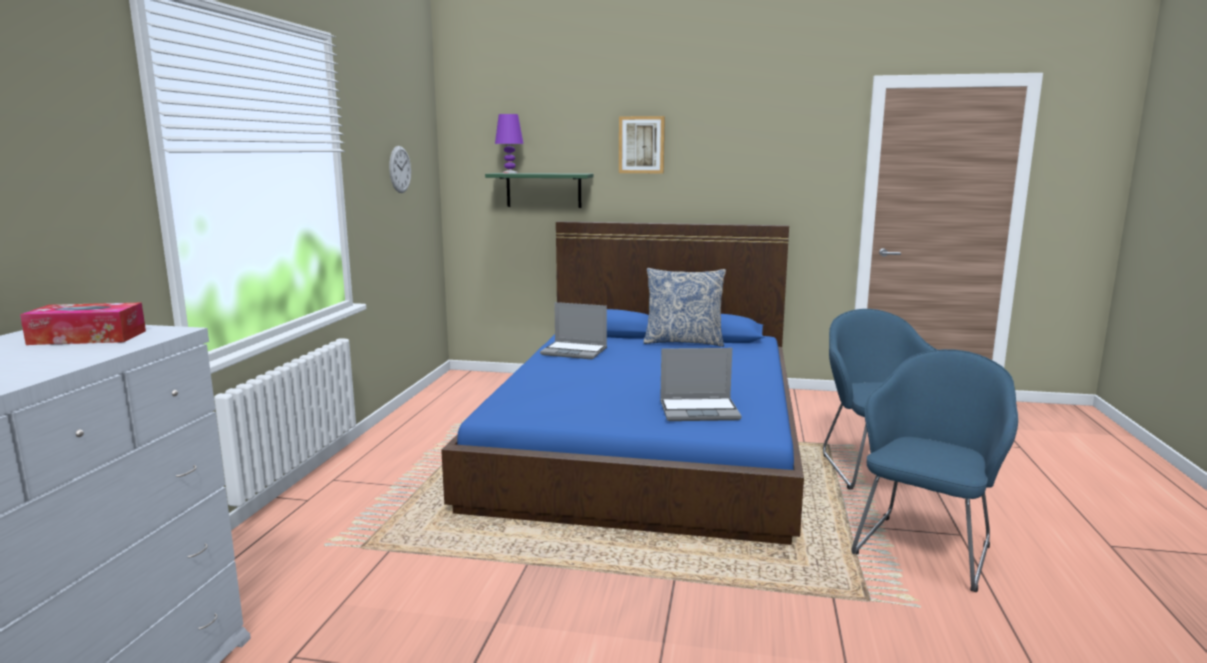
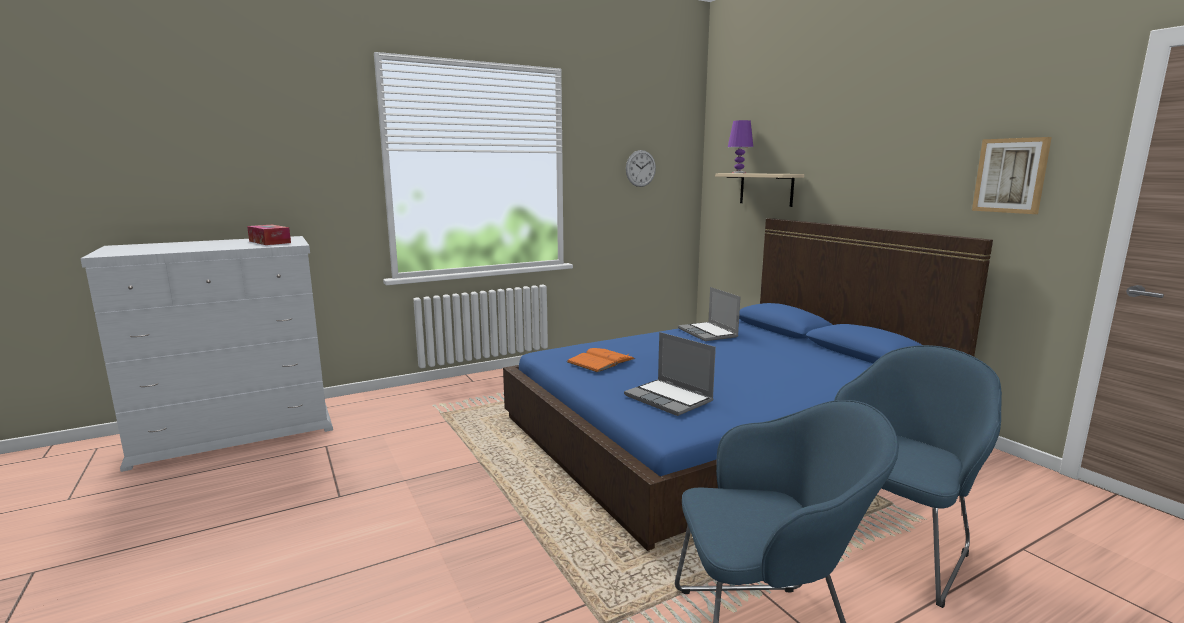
camera: 50 degrees right, 0 degrees up
(543, 190) = (766, 189): green shelf -> beige shelf
(568, 401) = (601, 360): none -> orange book
(641, 145) = (847, 144): picture -> picture (1011, 175)
(683, 342) = (823, 350): pillow -> none

